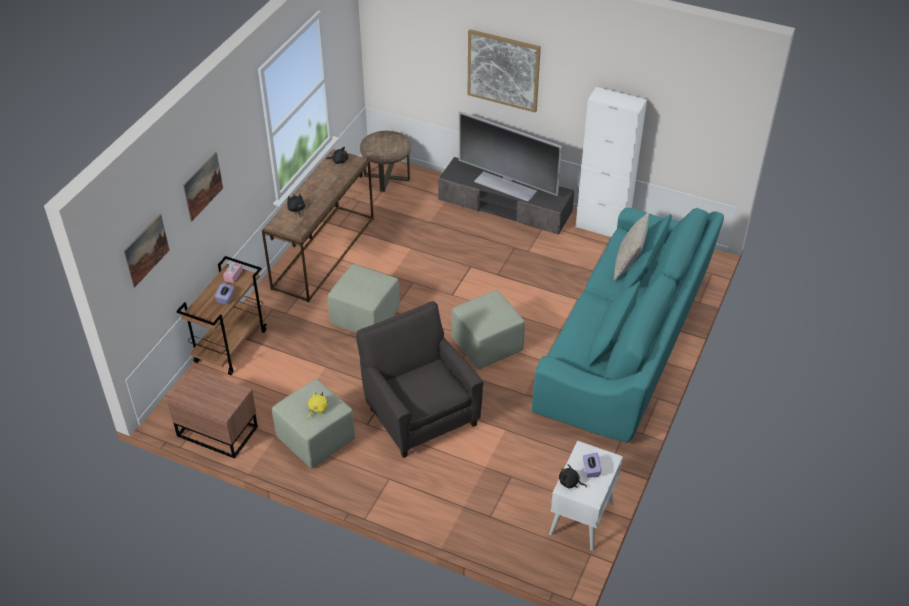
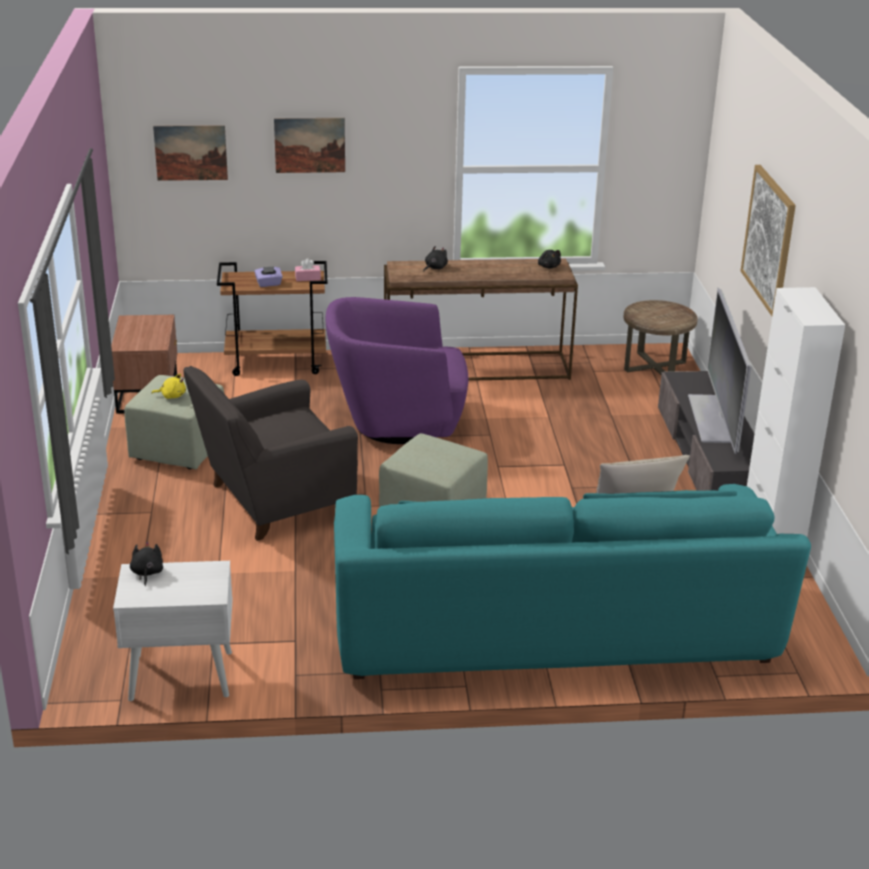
camera: 60 degrees right, 15 degrees down
(364, 317) = (396, 422): green ottoman -> purple armchair
(419, 413) = (272, 502): grey armchair -> grey armchair turned 150 degrees counterclockwise
(591, 470) = (182, 584): purple tissue box -> none

